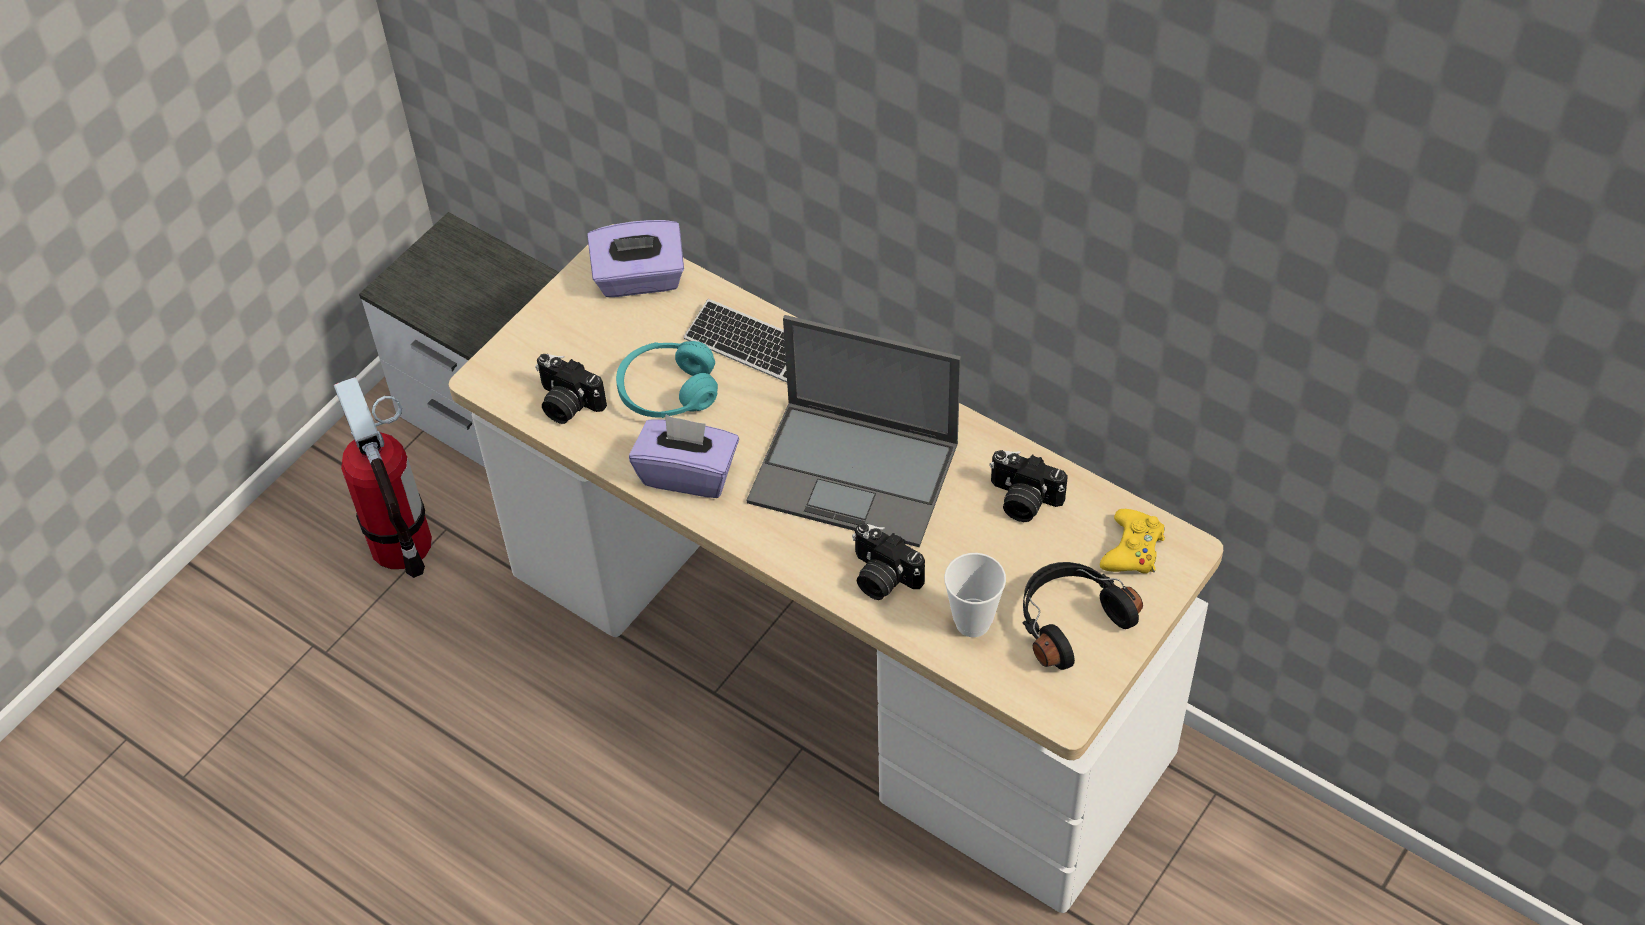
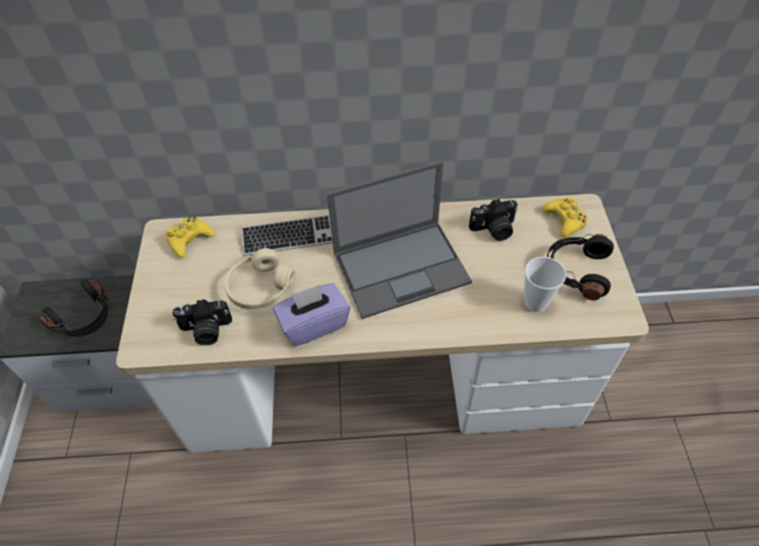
camera: 40 degrees left, 0 degrees up
(401, 544) = (110, 479): fire extinguisher -> none
(483, 307) = (85, 318): none -> black headphones
(639, 279) = (189, 240): purple tissue box -> yellow game controller
(668, 391) = (260, 288): turquoise headphones -> beige headphones
(881, 577) = (469, 310): camera -> none

